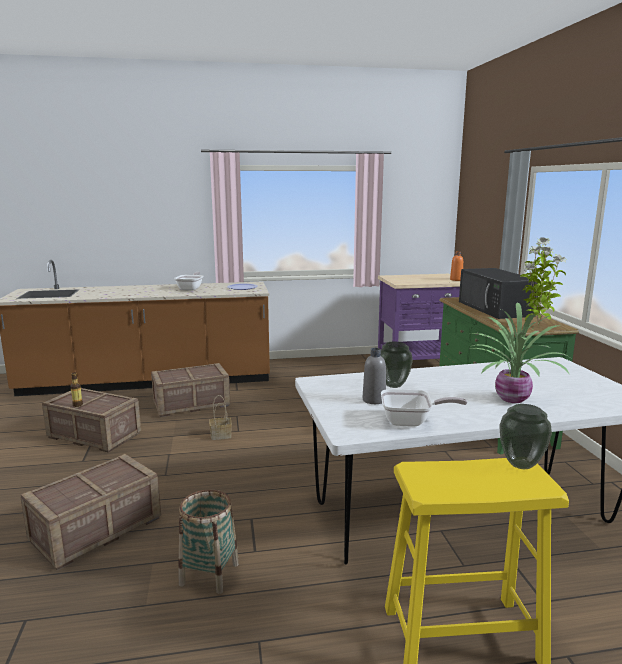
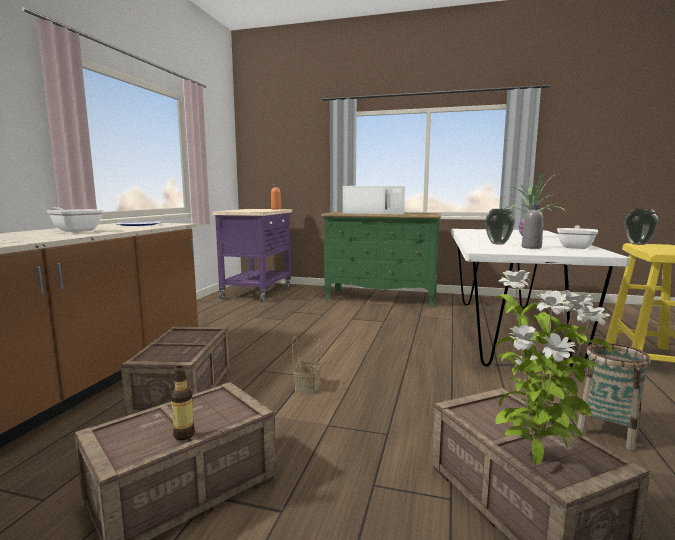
camera: 65 degrees left, 5 degrees down
(496, 309) = (375, 213): black microwave -> white microwave
(536, 326) = (428, 213): potted plant -> potted plant (535, 459)

